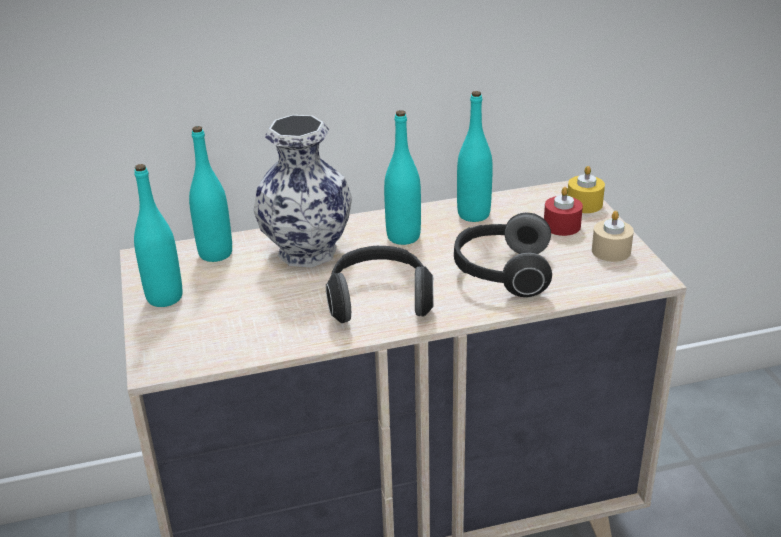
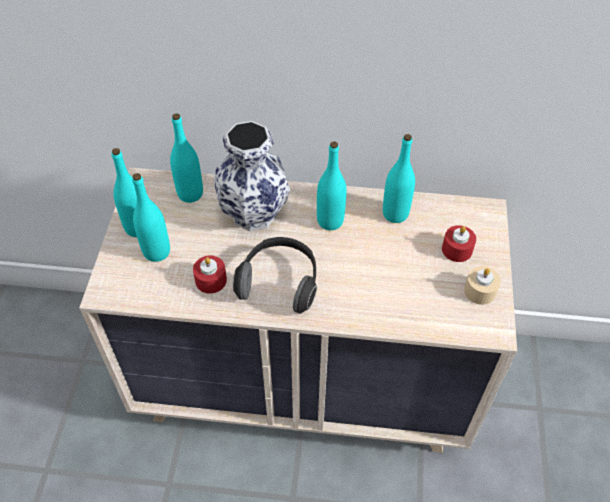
camera: 20 degrees right, 20 degrees up
(204, 312) = (157, 252): none -> turquoise bottle
(291, 320) = (211, 280): none -> red candle
(501, 273) = (382, 285): headphones -> none
(584, 204) = (489, 231): yellow candle -> none

